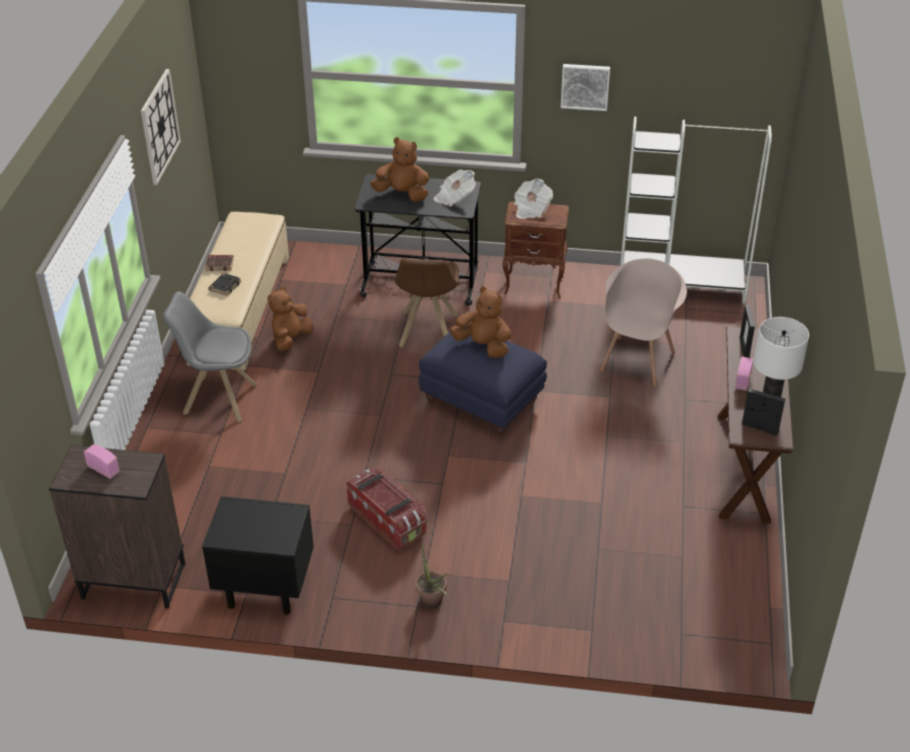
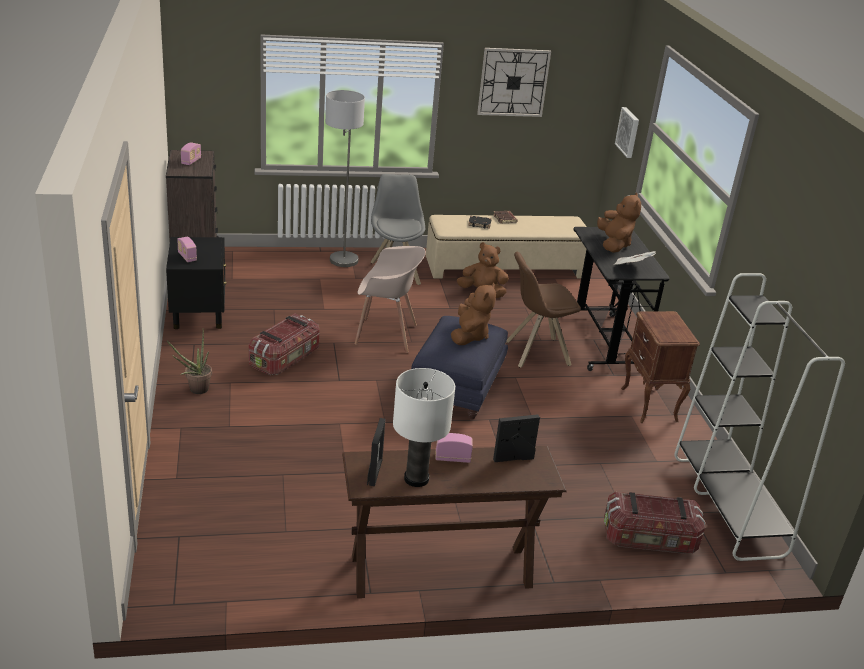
camera: 70 degrees right, 10 degrees down
(177, 442) = (340, 264): none -> grey floor lamp
(267, 534) = (187, 257): none -> radio
(531, 209) = (672, 322): newspaper -> none
(585, 86) = (764, 228): picture -> picture (628, 132)
(637, 361) = (574, 482): beige chair -> beige chair (387, 335)
(715, 341) = (649, 540): none -> storage box

